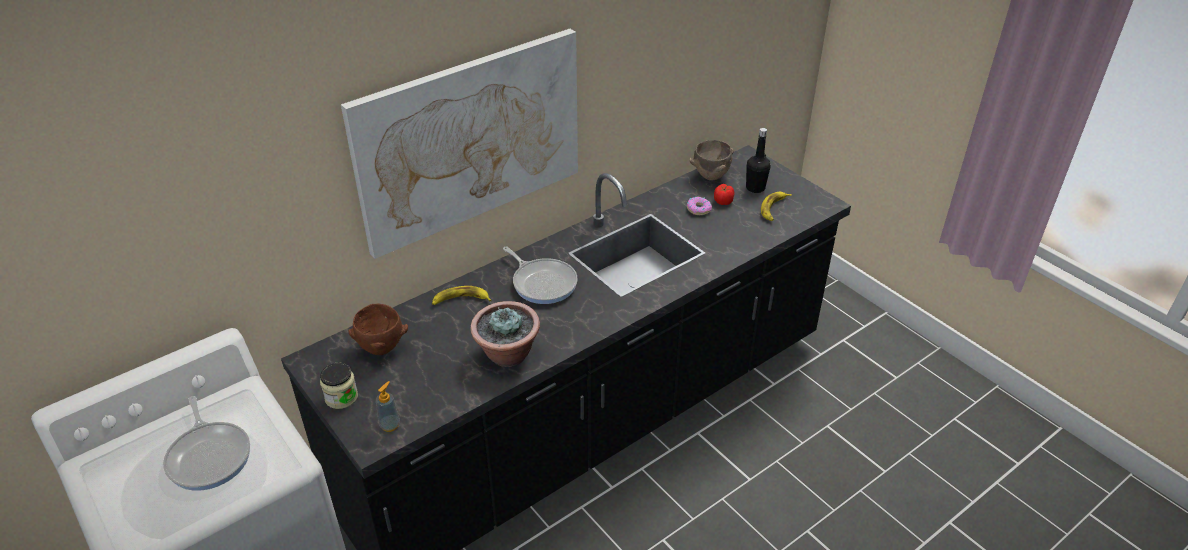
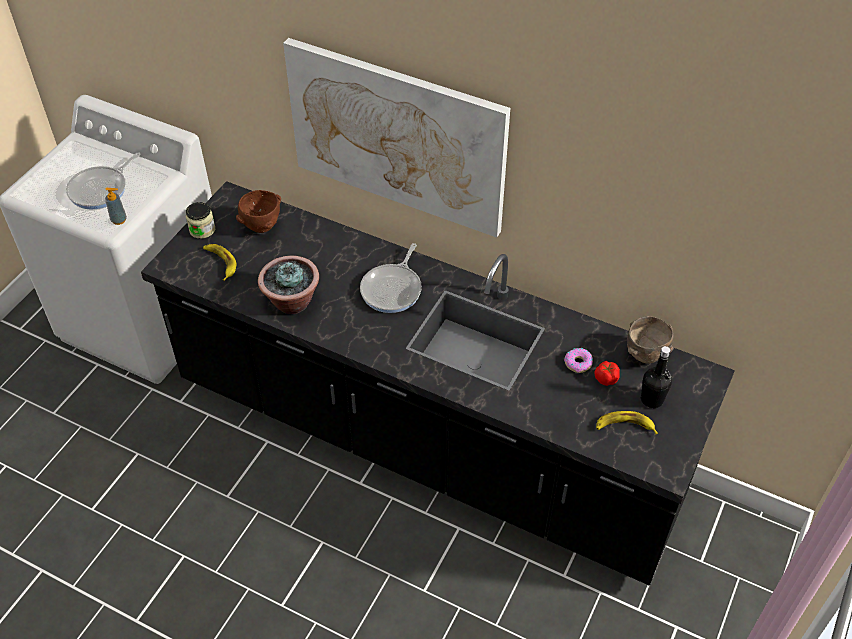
camera: 65 degrees right, 10 degrees up
(390, 425) = (186, 267): soap dispenser -> soap dispenser (119, 220)
(460, 300) = (341, 247): banana -> banana (220, 262)

